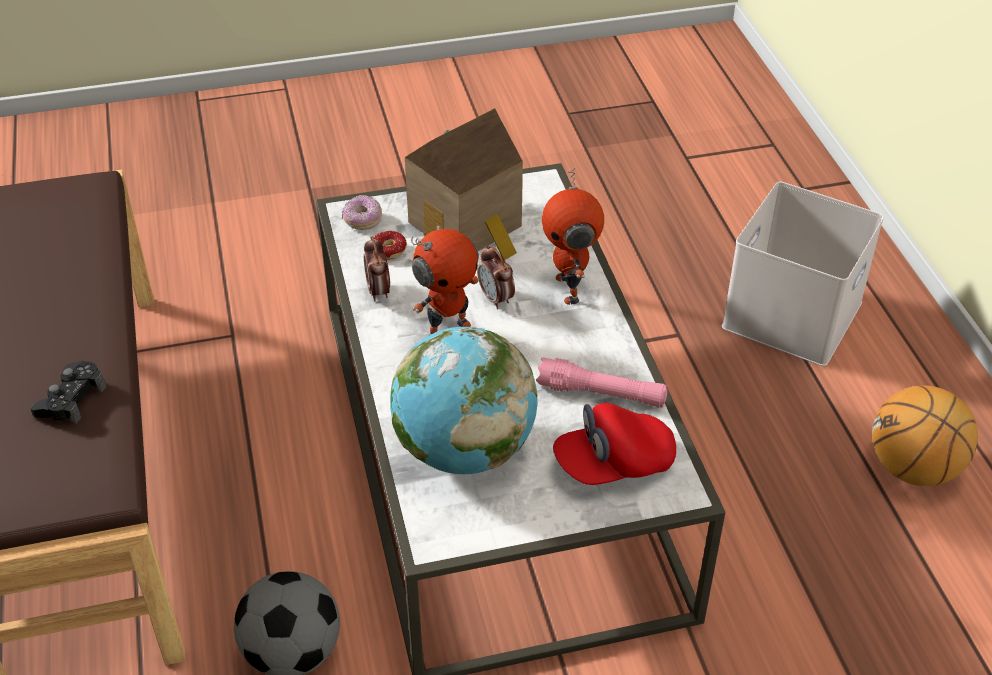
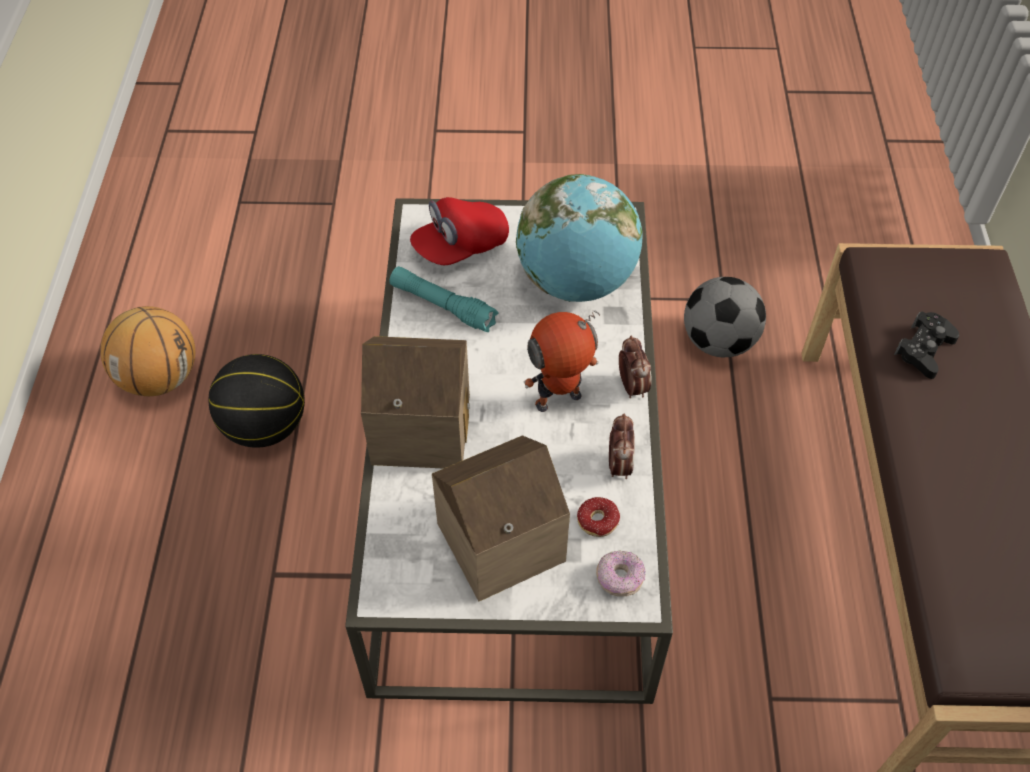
camera: 165 degrees left, 10 degrees up
(496, 299) = (500, 428): alarm clock -> alarm clock (632, 386)
(570, 288) = (420, 424): toy robot -> toy house
(601, 393) = (442, 306): pink flashlight -> turquoise flashlight
(613, 464) = (461, 246): red cap -> red cap turned 150 degrees clockwise
(770, 445) = (265, 426): none -> basketball
(794, 316) = (138, 568): white storage box -> none

